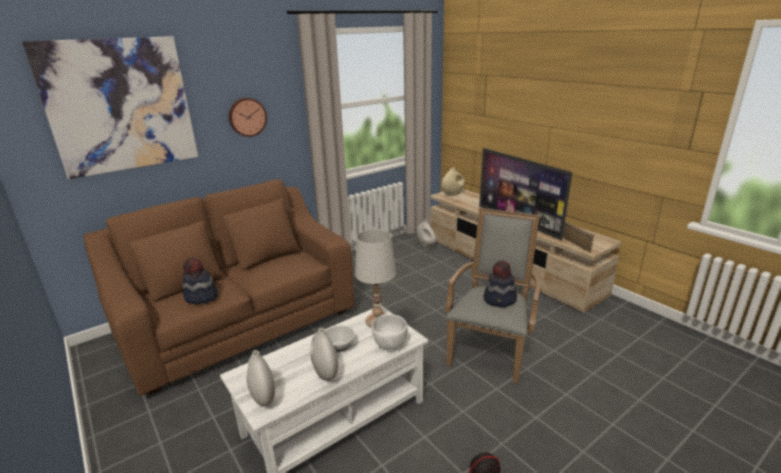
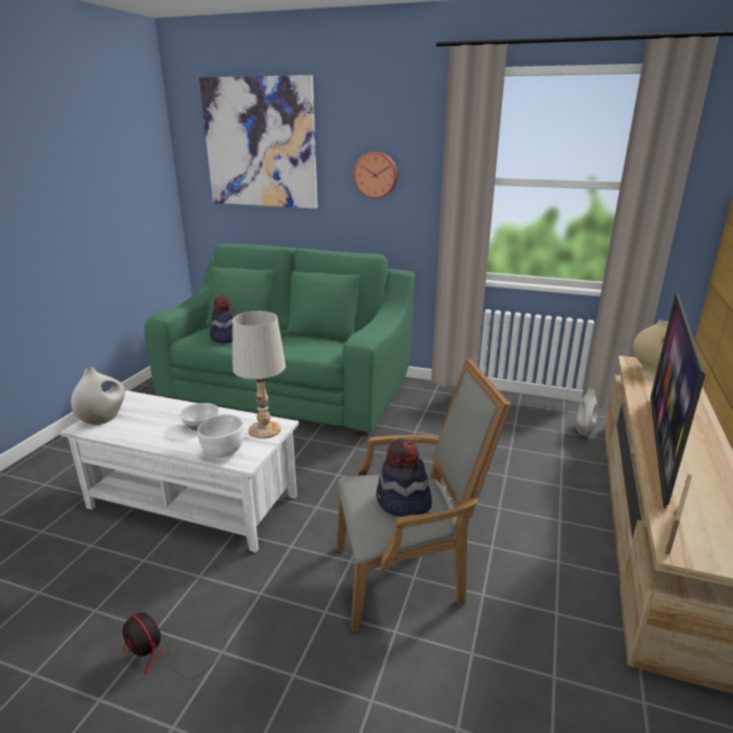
camera: 55 degrees right, 0 degrees up
(239, 322) = (288, 390): brown sofa -> green sofa
(325, 373) = (153, 434): white vase -> none

